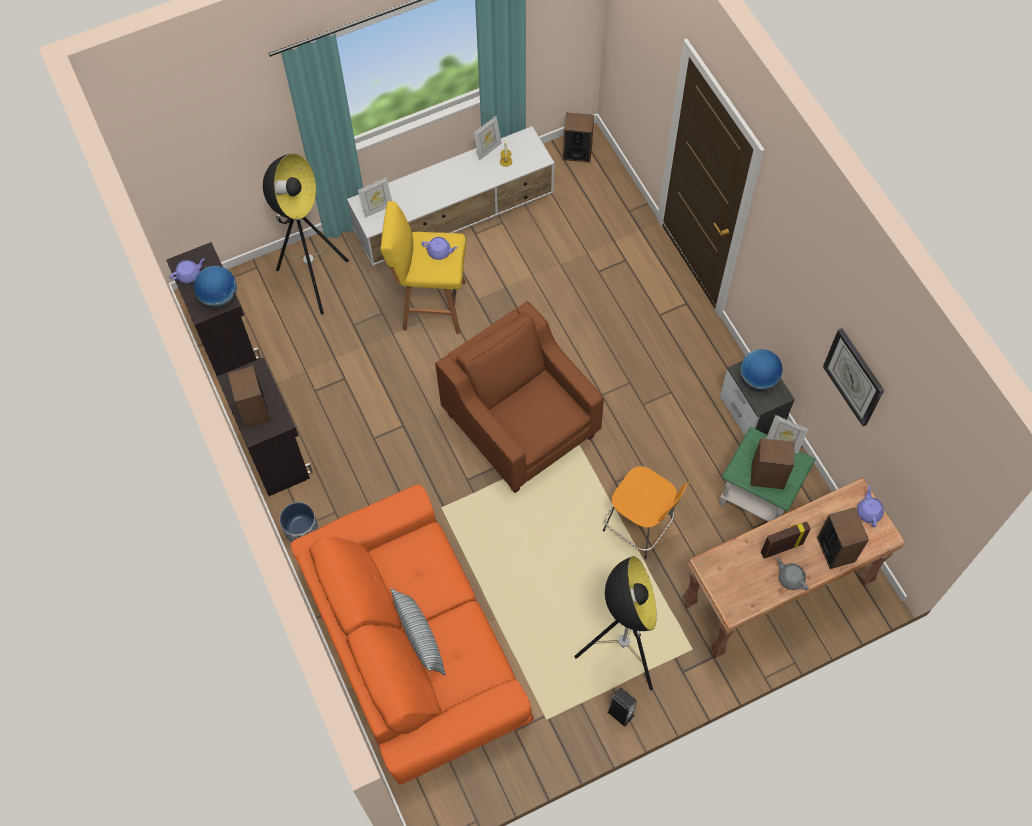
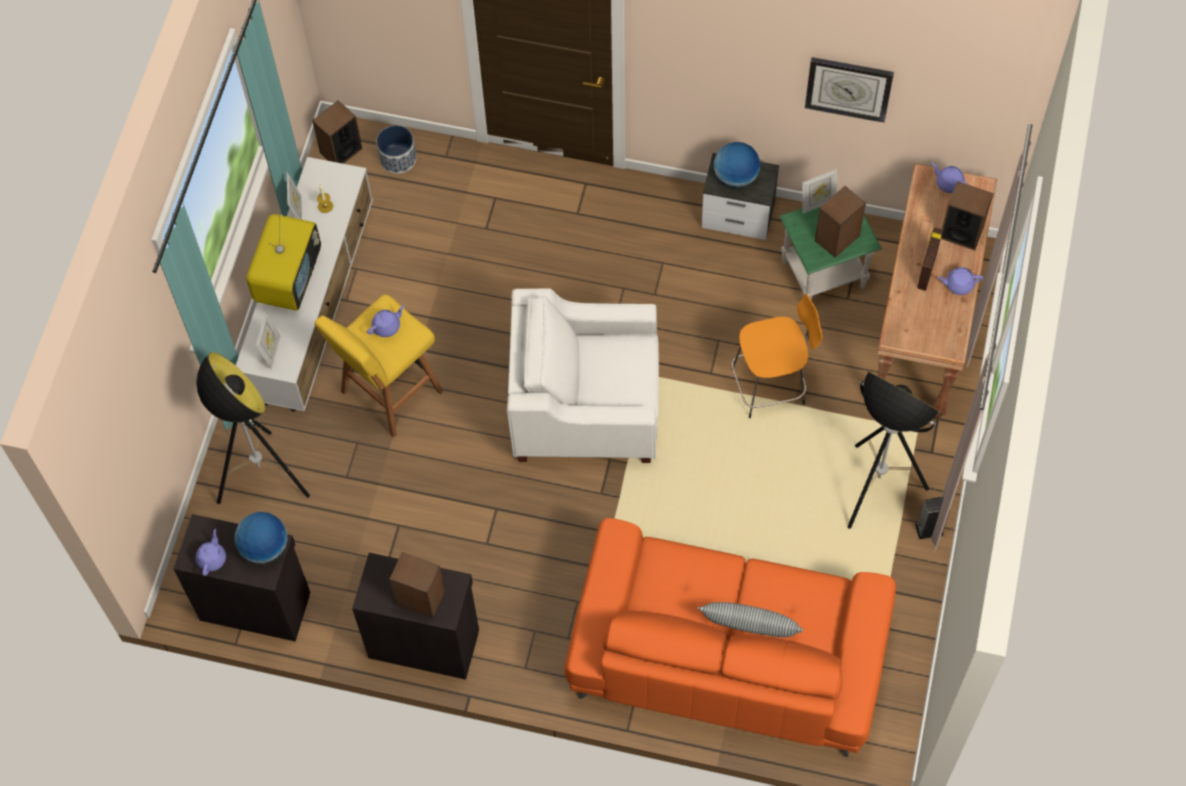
camera: 50 degrees left, 0 degrees up
(301, 529) = (527, 673): planter -> planter (397, 159)
(437, 180) = (289, 278): none -> television
(520, 425) = (585, 408): brown armchair -> white armchair
(790, 578) = (958, 285): grey teapot -> purple teapot

